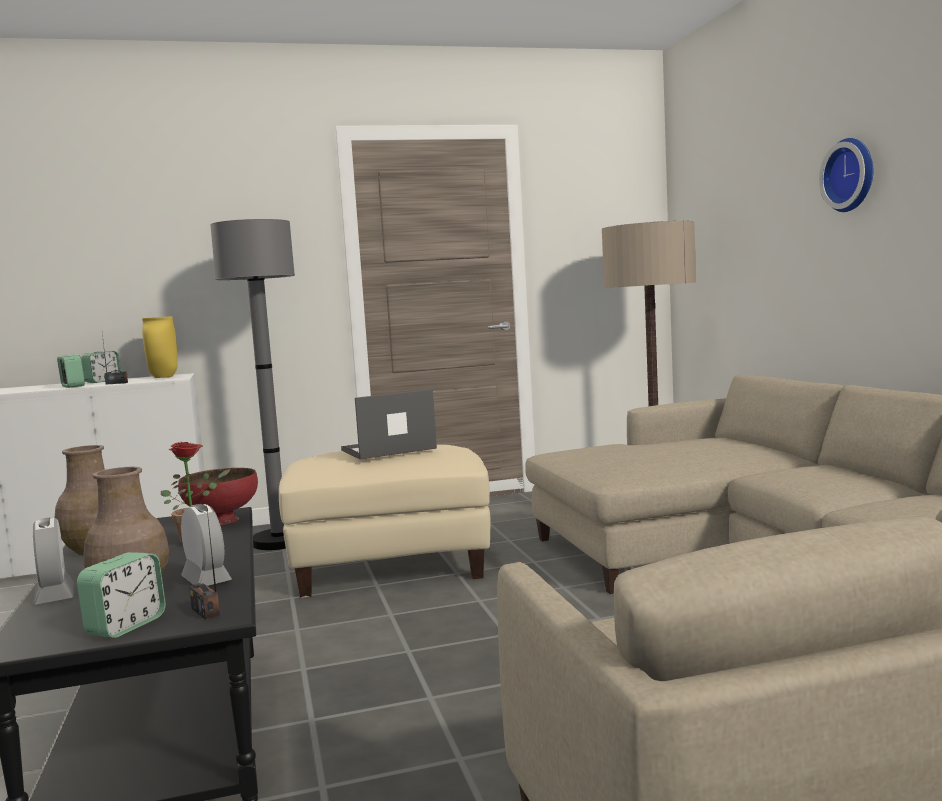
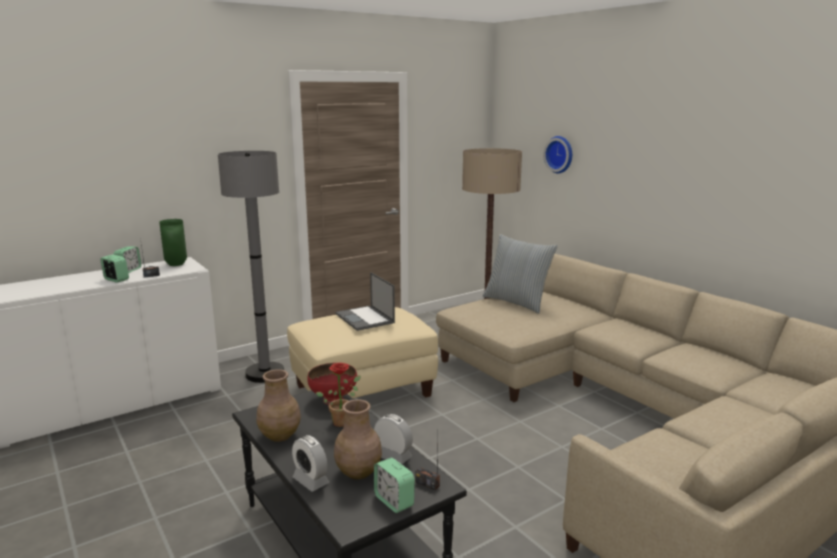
camera: 20 degrees left, 10 degrees up
(126, 626) = (394, 501): alarm clock -> alarm clock turned 135 degrees clockwise
(163, 377) = (175, 264): yellow vase -> green vase
(387, 449) = (365, 318): laptop -> laptop turned 75 degrees counterclockwise
(658, 444) = (517, 302): none -> pillow
(851, 175) = (636, 149): wall clock -> wall clock (560, 154)

